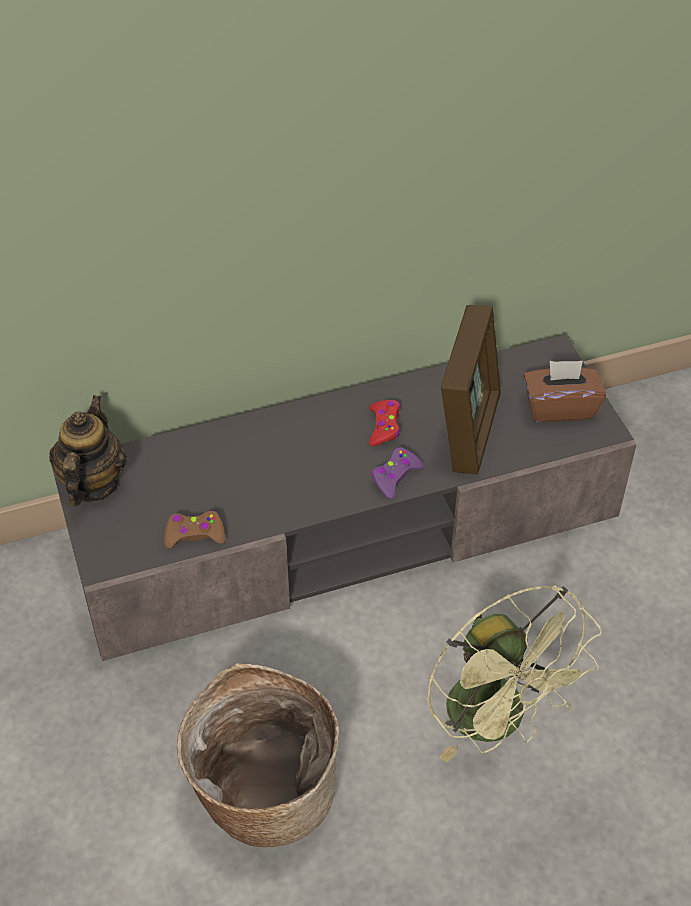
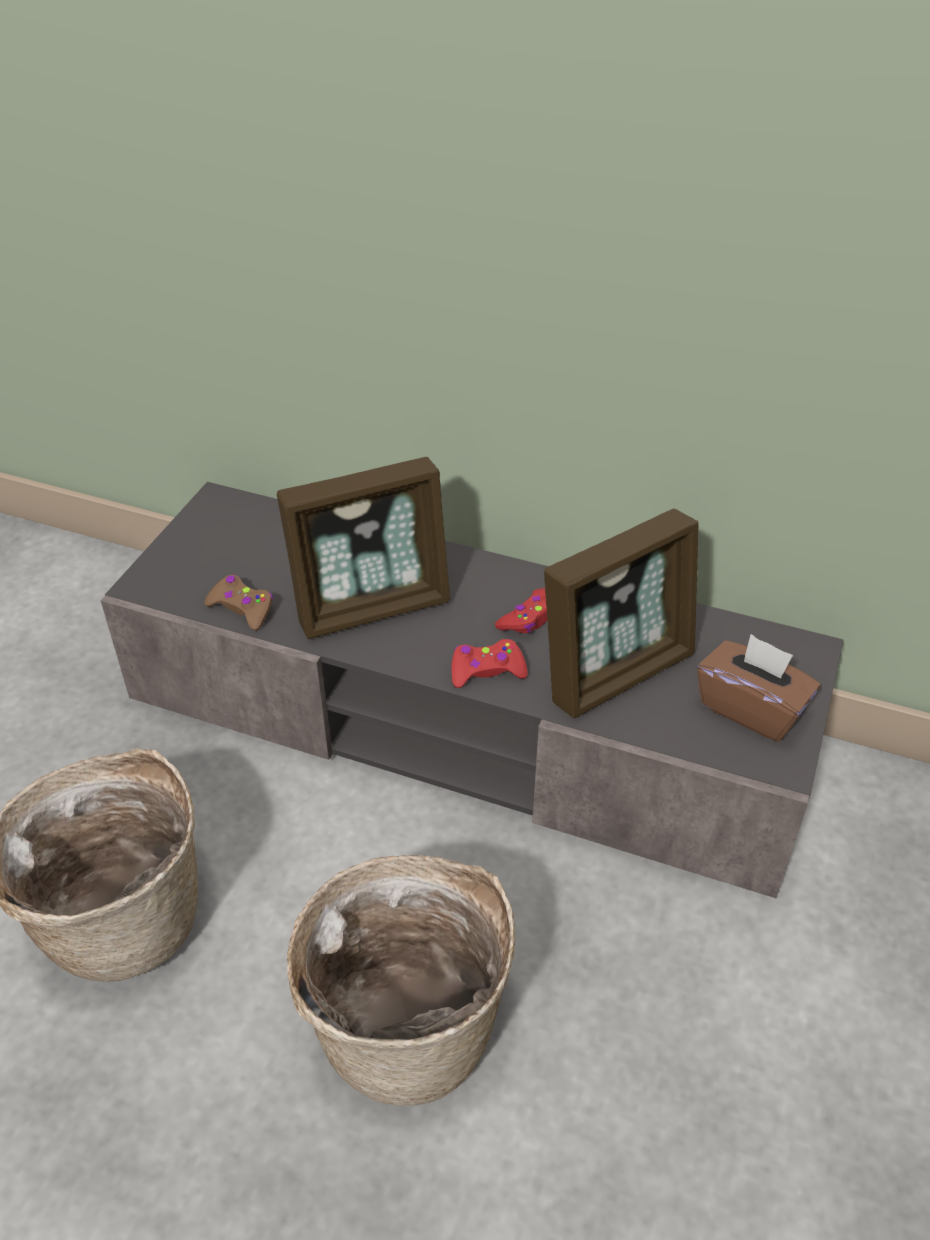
camera: 40 degrees right, 5 degrees down
(92, 484) = (214, 517): teapot -> none
(279, 480) = (372, 606): none -> picture frame
(395, 477) = (486, 670): purple game controller -> red game controller
(498, 722) = (409, 1021): green fan -> basket

